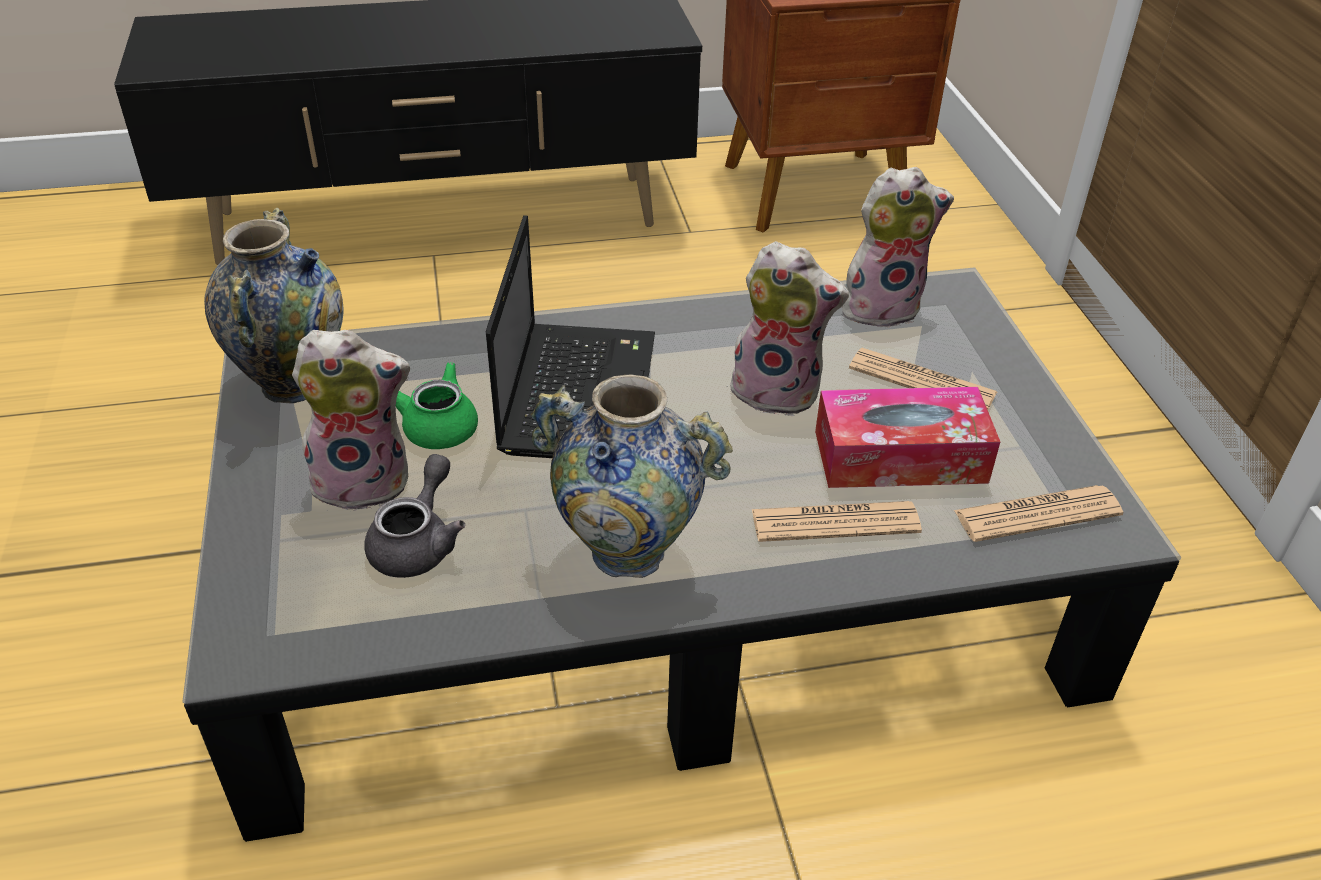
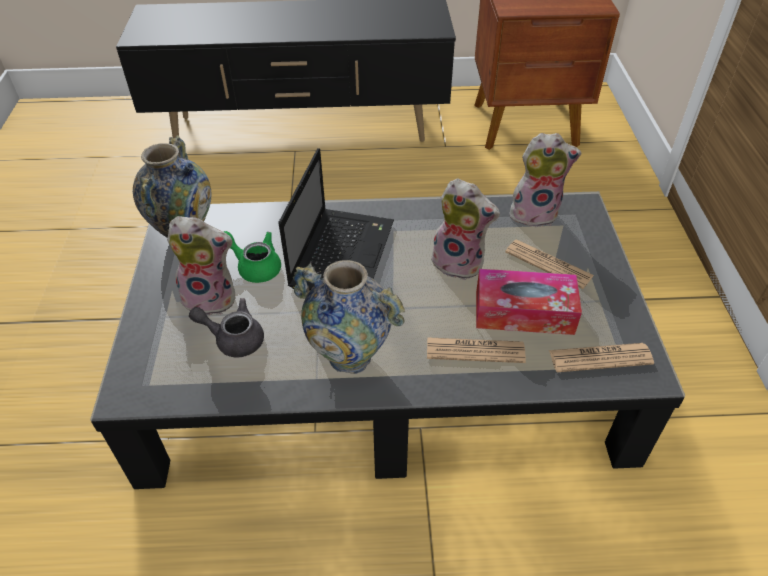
camera: 10 degrees right, 5 degrees up
(418, 542) = (234, 338): grey teapot -> grey teapot turned 105 degrees counterclockwise

